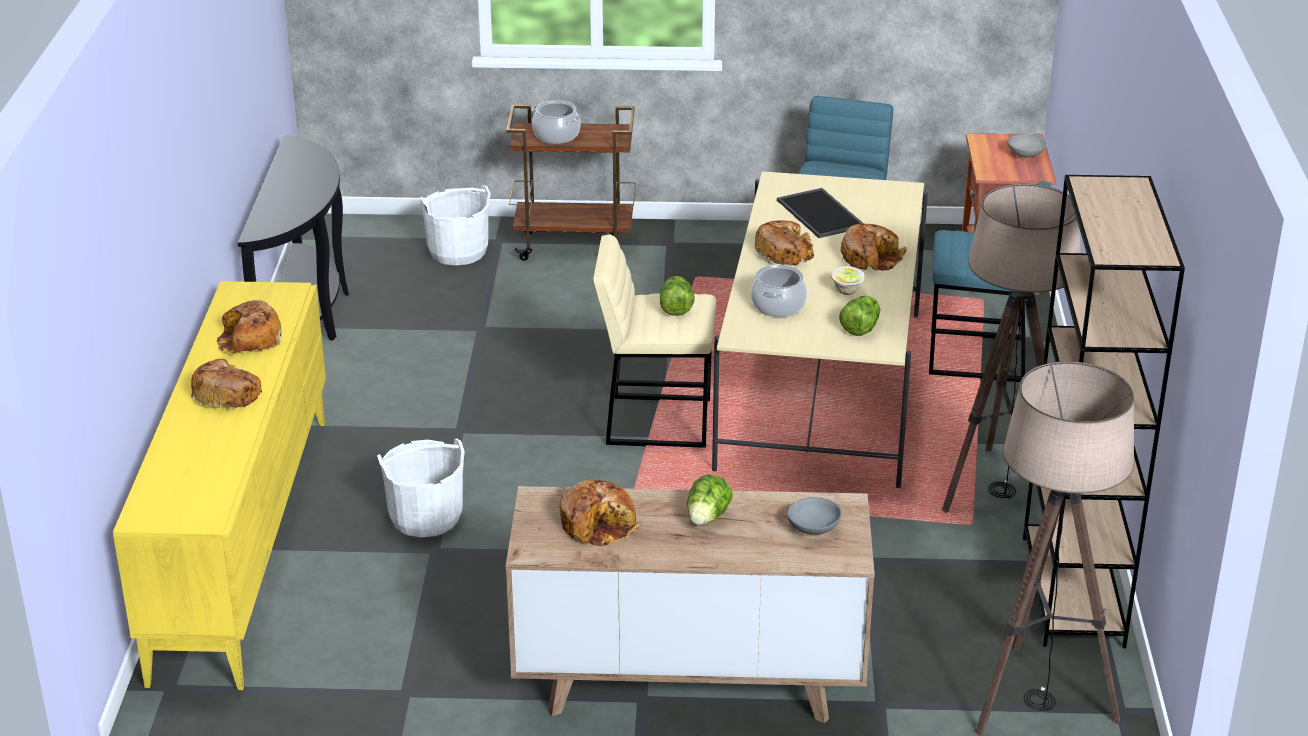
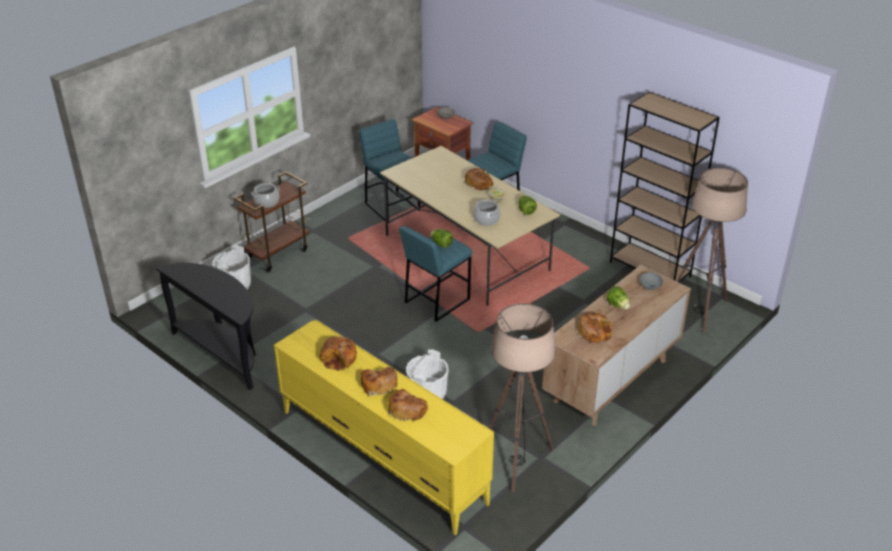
camera: 50 degrees left, 5 degrees up
(655, 422) = (436, 301): beige stool -> blue stool
(784, 252) = (449, 198): bread -> bread (407, 409)
(822, 214) = (432, 176): tray -> none
(999, 490) = (577, 251): floor lamp -> floor lamp (516, 461)

